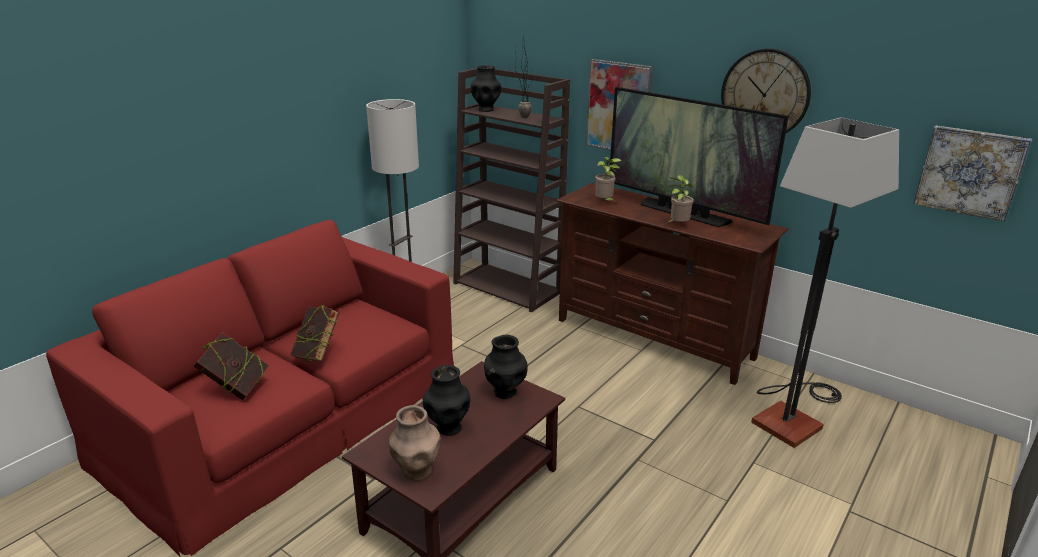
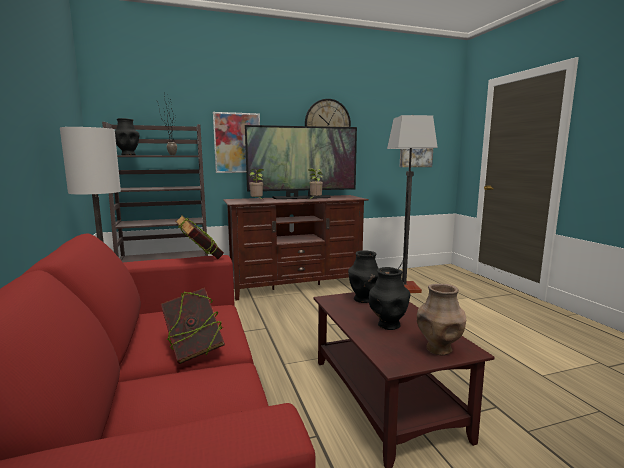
camera: 55 degrees left, 15 degrees down
(237, 389) = (186, 413): book -> book (201, 259)

